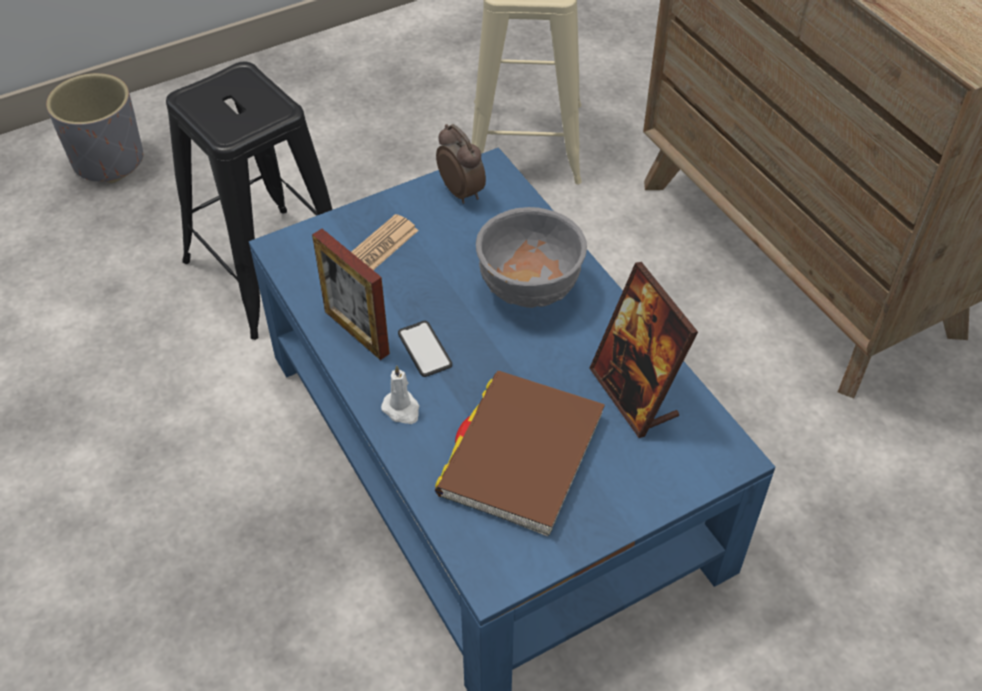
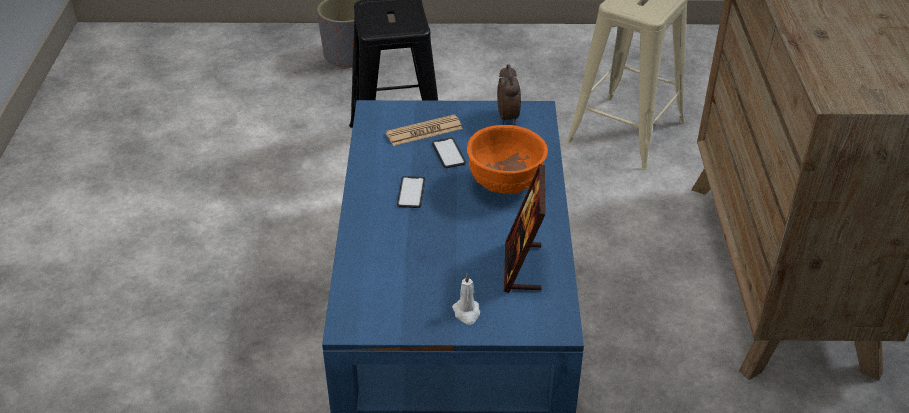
camera: 30 degrees right, 10 degrees down
(356, 332) = (378, 169): picture frame -> none
(402, 409) = (370, 218): white candle -> white candle (467, 313)
(428, 273) = (448, 153): none -> phone
(521, 455) = (421, 271): brown book -> none
(530, 289) = (506, 185): grey bowl -> orange bowl

